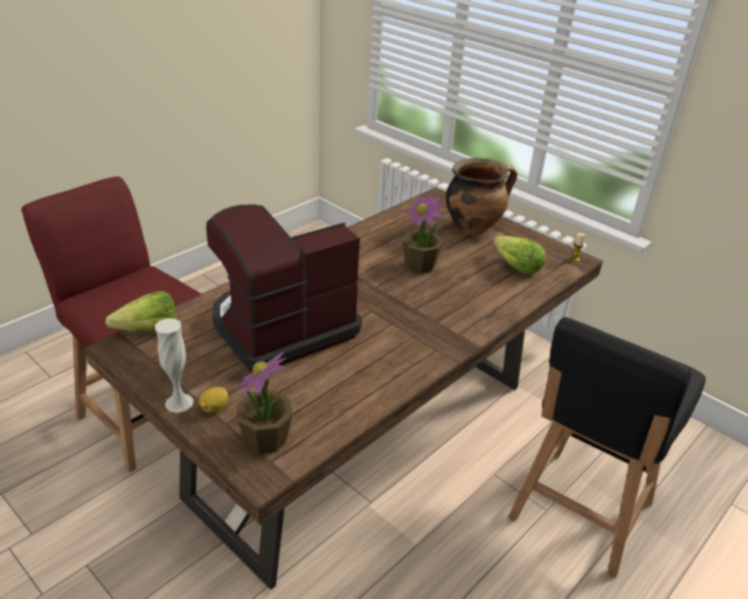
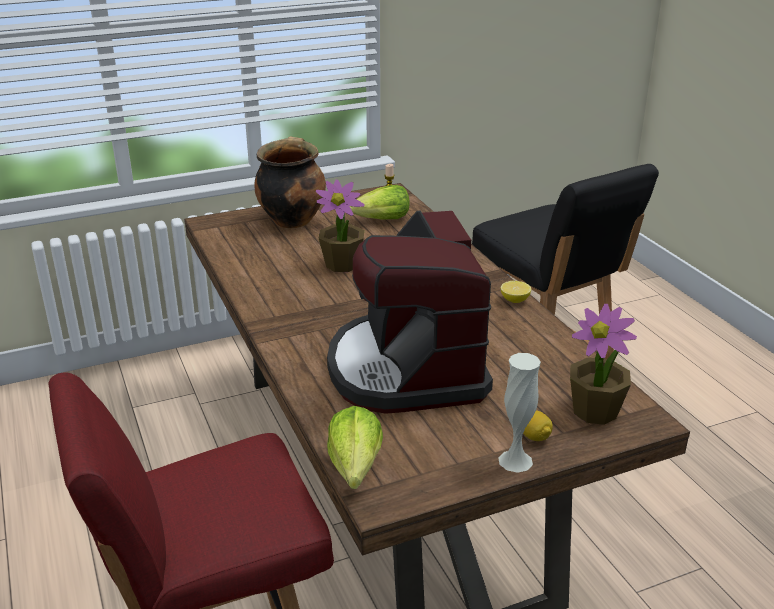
camera: 65 degrees left, 5 degrees down
(427, 364) = (514, 300): none -> lemon

